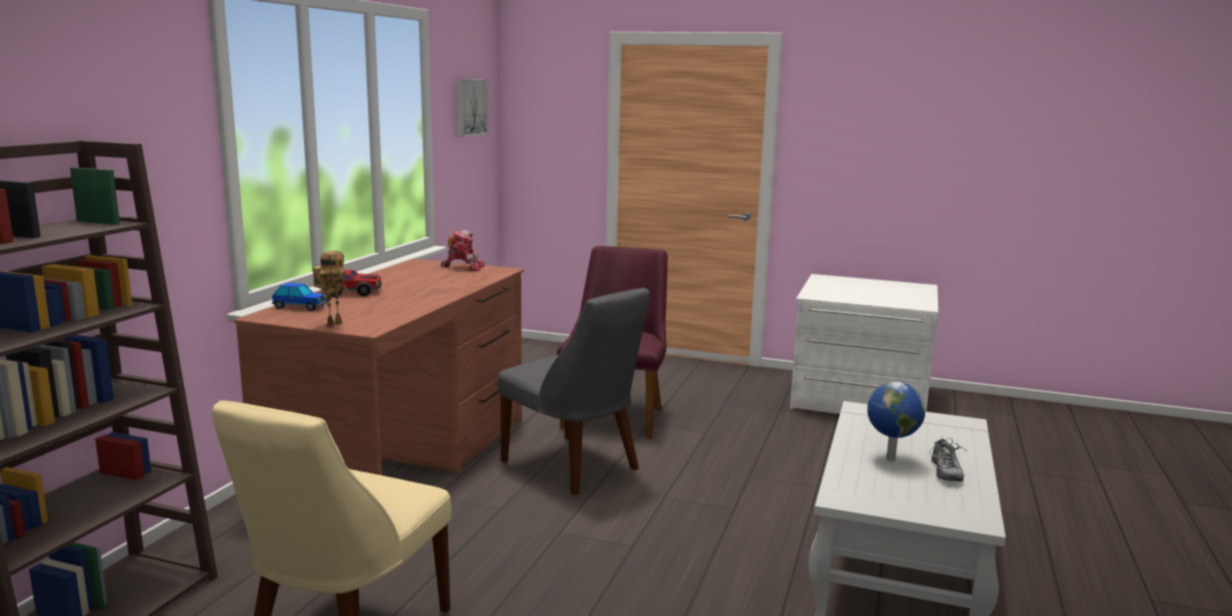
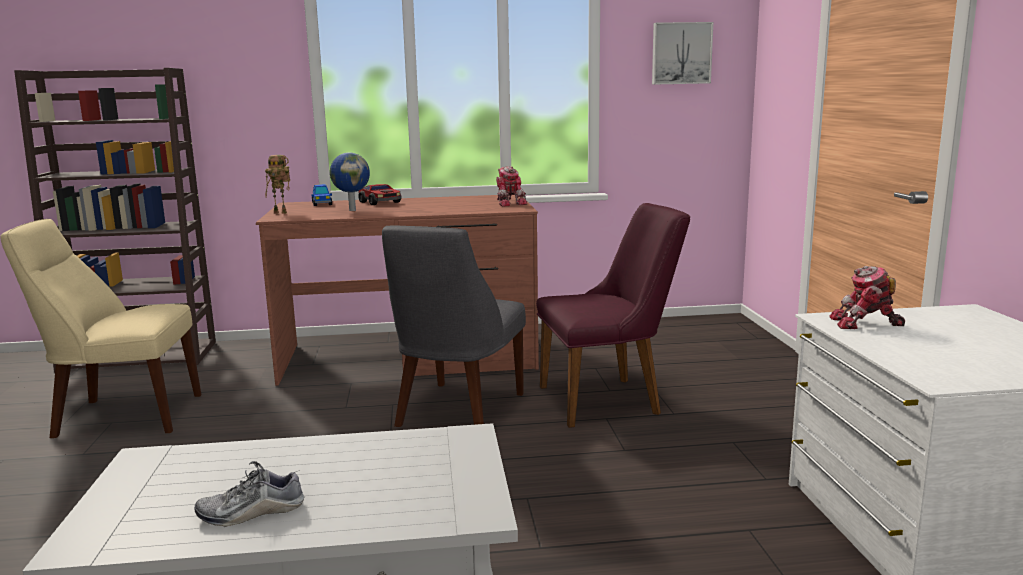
camera: 65 degrees right, 0 degrees up
(828, 293) = (865, 324): none -> toy robot
(889, 459) = (283, 472): globe -> globe (352, 210)

